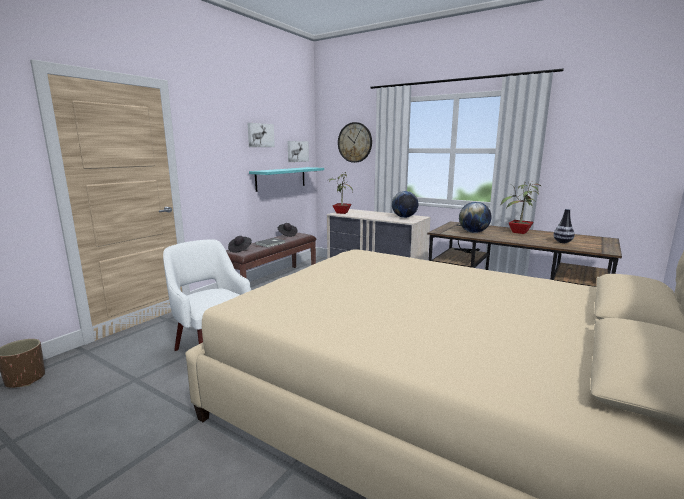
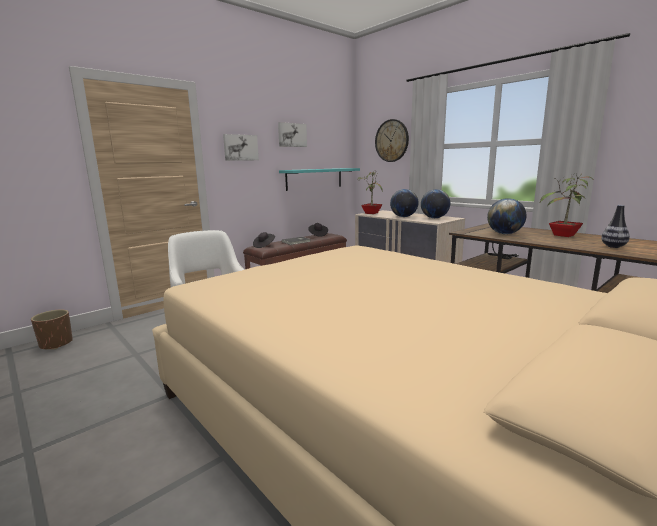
camera: 15 degrees right, 0 degrees up
(297, 151) = (333, 152): picture -> picture (240, 147)
(375, 216) = (403, 217): none -> globe

